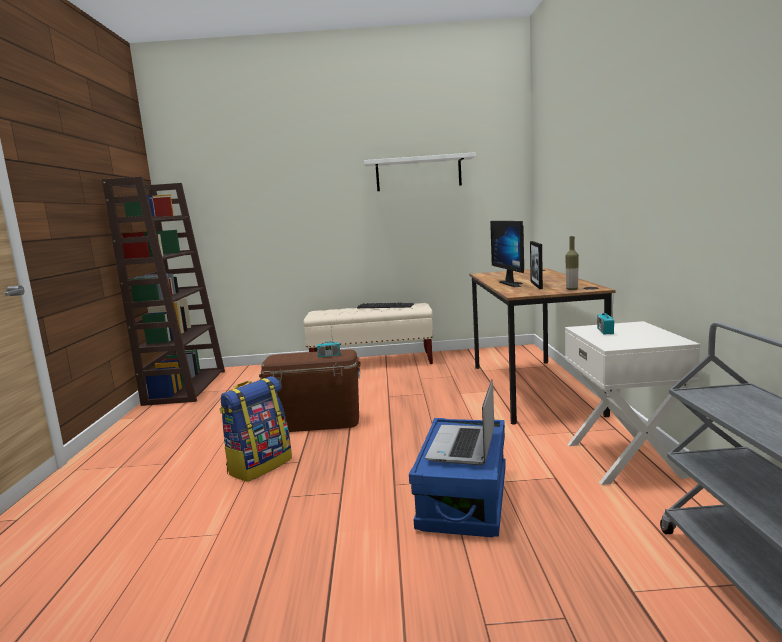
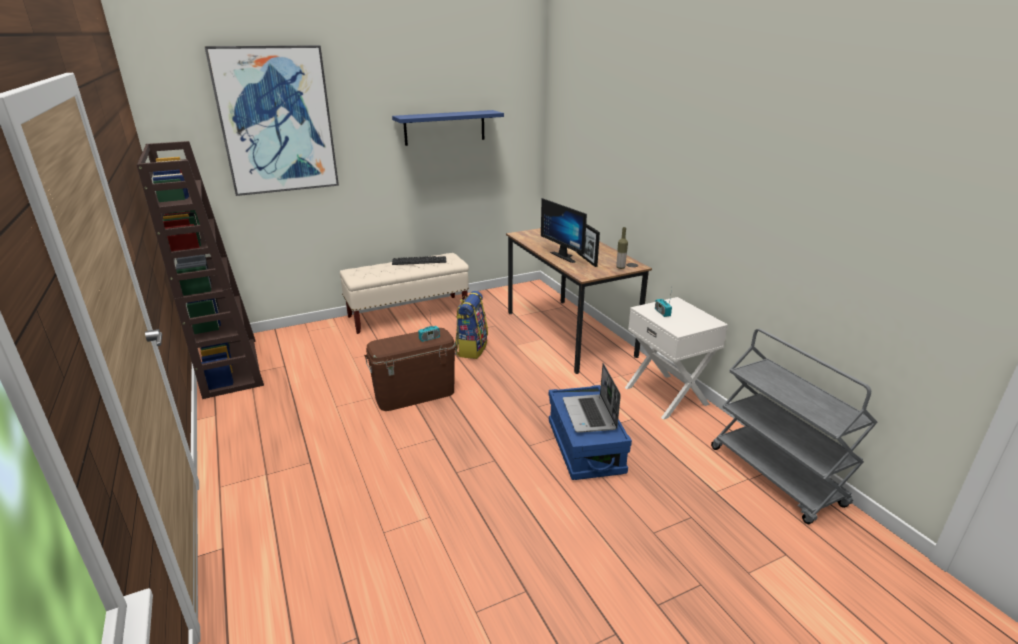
camera: 25 degrees left, 15 degrees up
(259, 168) = (276, 121): none -> picture
(259, 466) = (404, 448): backpack -> backpack (471, 349)
(418, 173) = (445, 127): white shelf -> blue shelf

